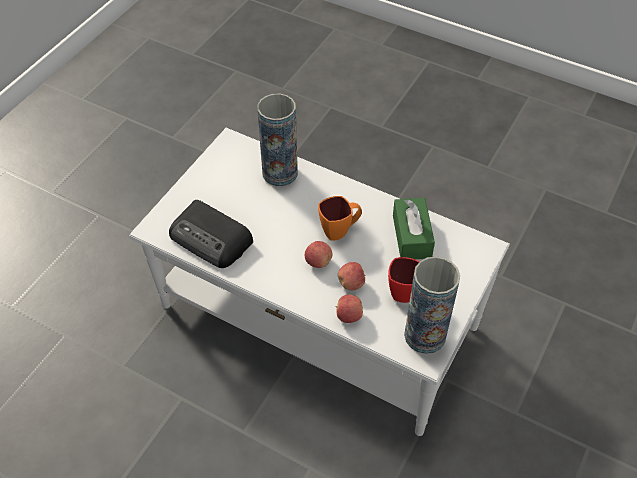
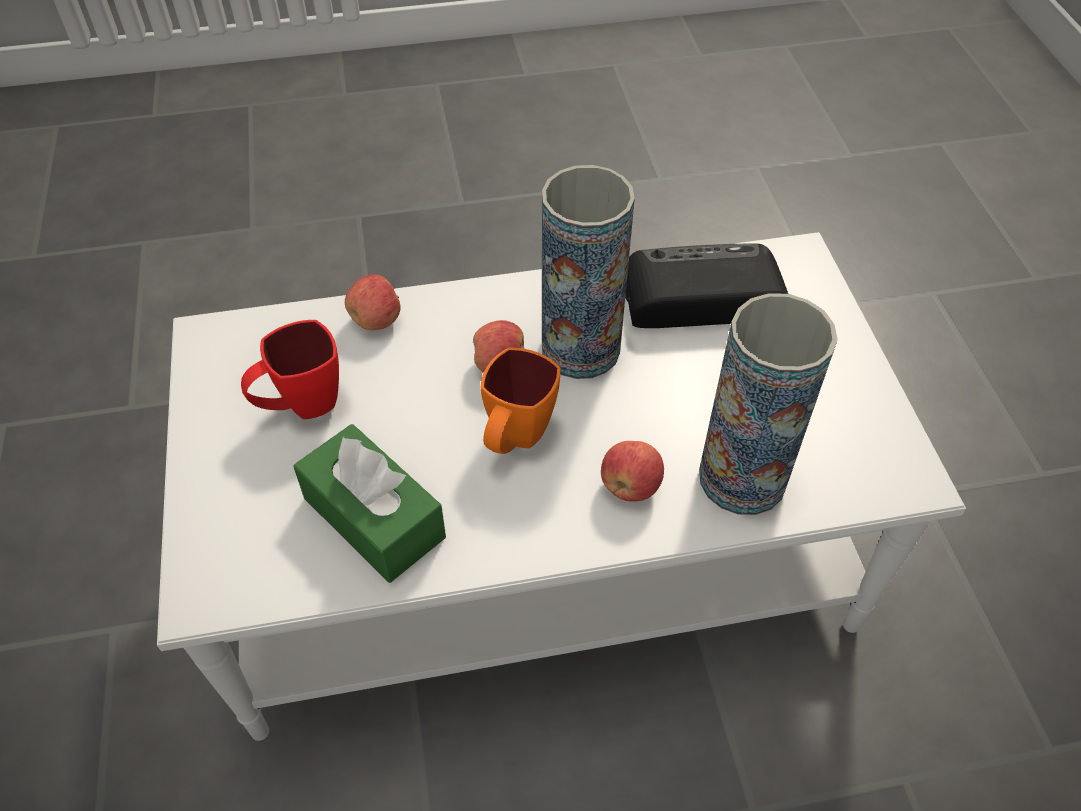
camera: 140 degrees right, 0 degrees up
(351, 283) = (414, 367): apple -> apple (630, 486)
(425, 335) = (231, 363): vase -> vase (580, 349)

